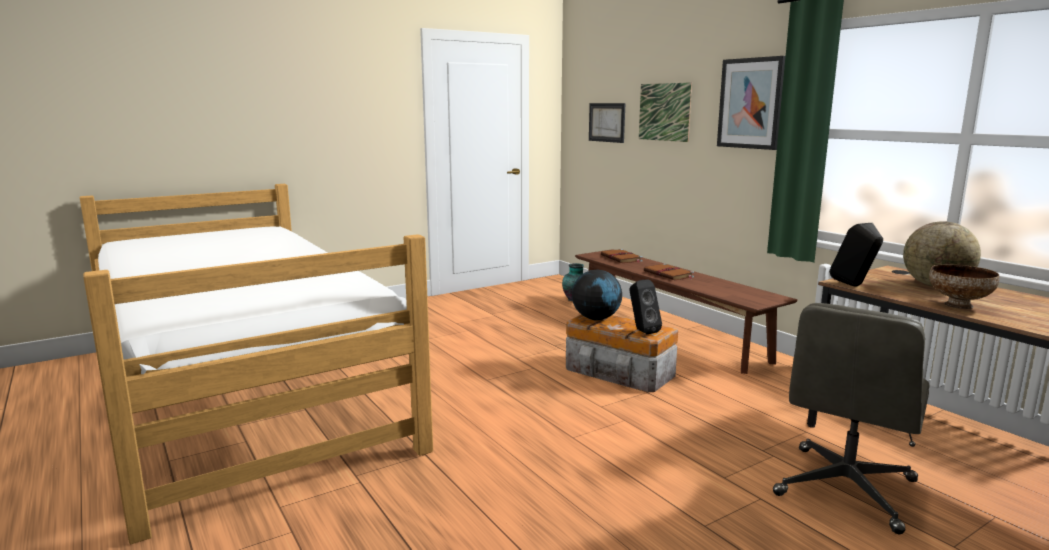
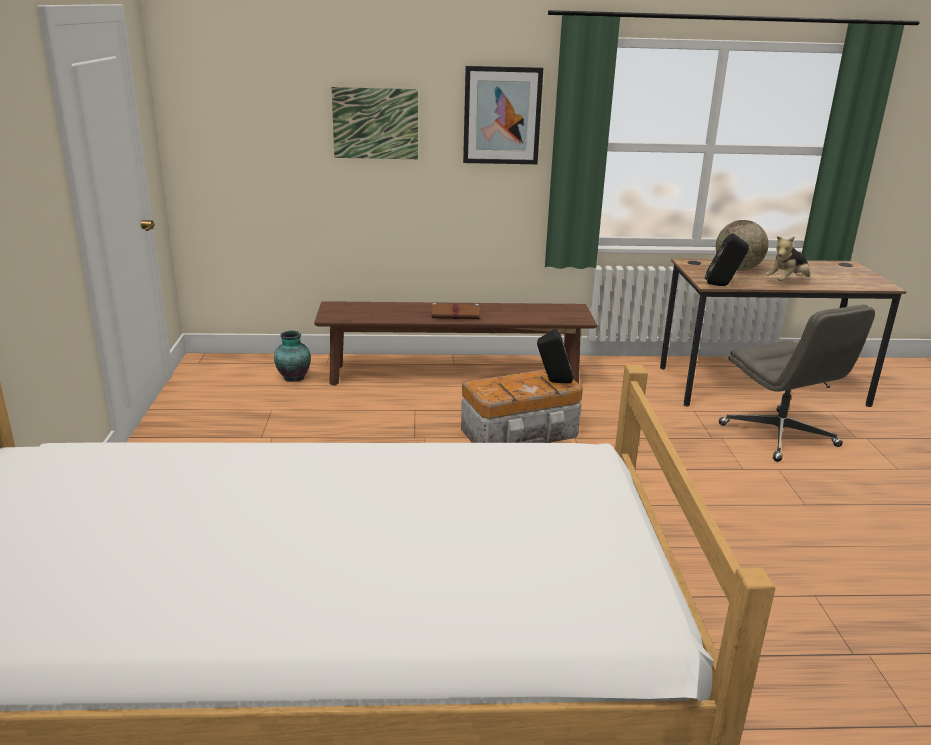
camera: 60 degrees left, 10 degrees up
(596, 318) = (496, 387): globe -> none
(607, 122) = (267, 136): picture -> none
(621, 258) = (368, 310): brown book -> none
(959, 305) = (787, 282): bowl -> plush toy

